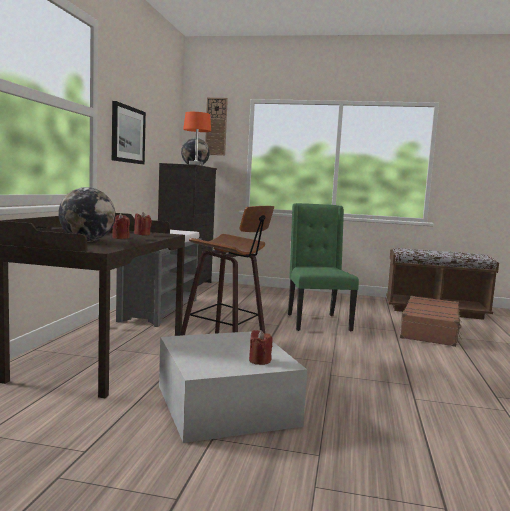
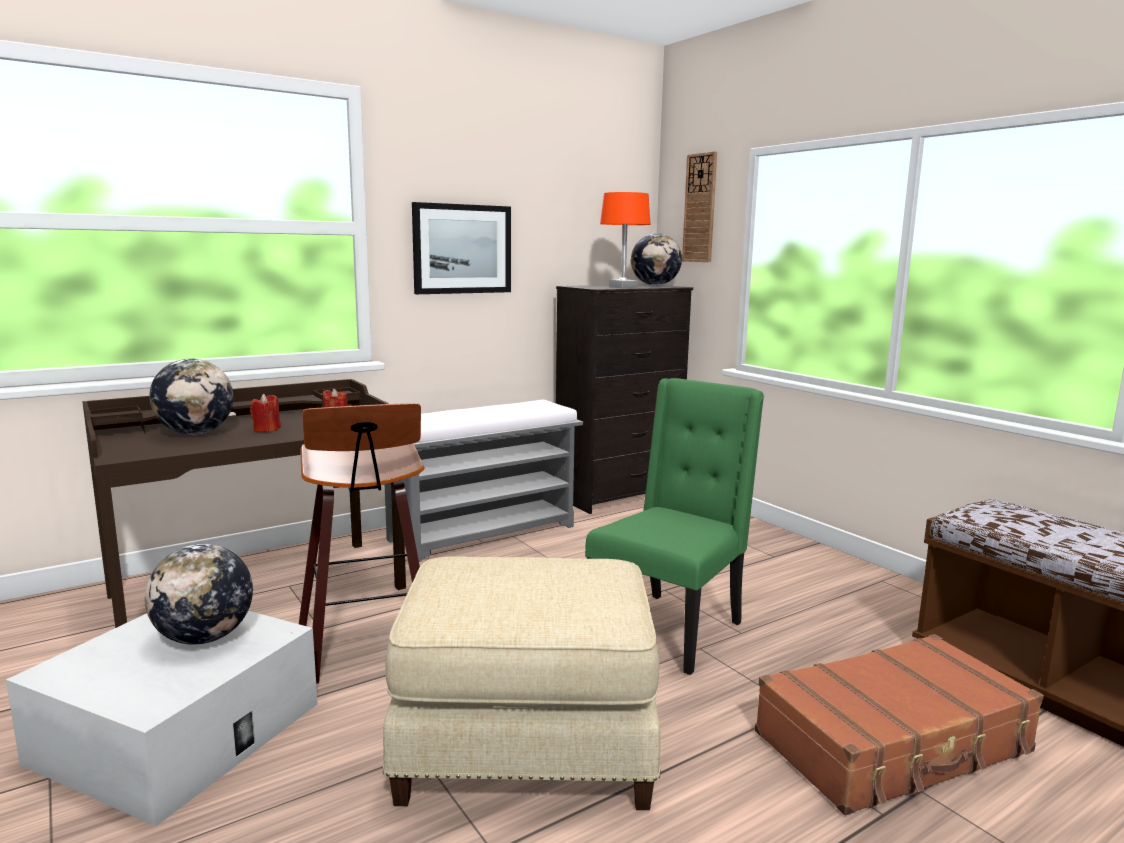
camera: 45 degrees right, 5 degrees up
(227, 344) = (204, 638): none -> globe
(259, 361) = (146, 686): red candle -> none
(357, 362) = (526, 749): none -> beige ottoman

